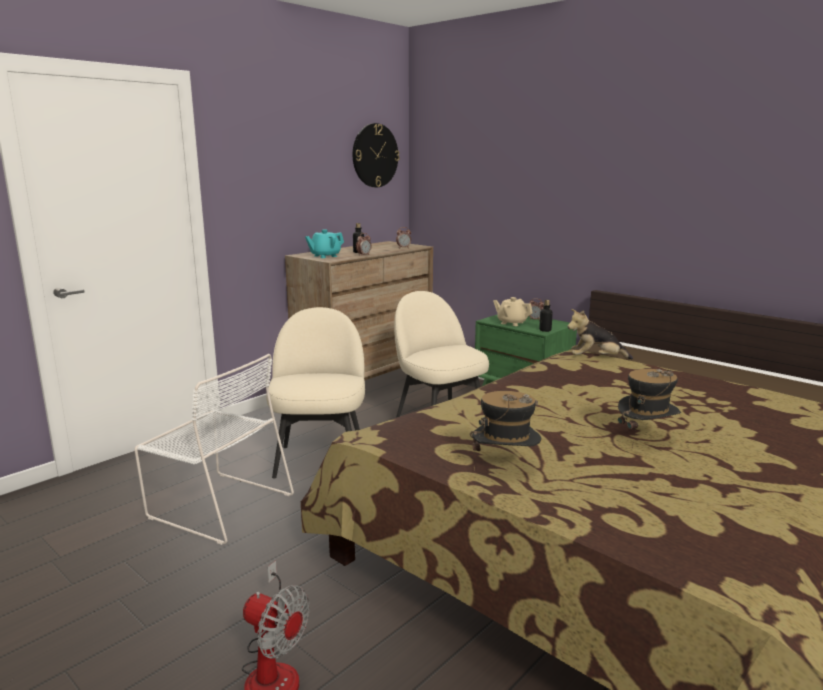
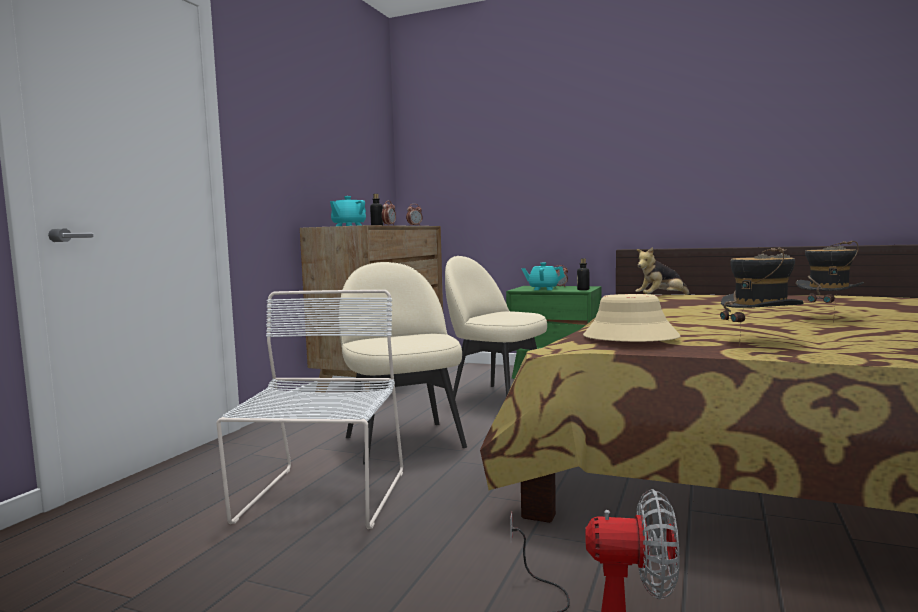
camera: 20 degrees left, 10 degrees down
(218, 505) = (321, 499): white chair -> white chair turned 90 degrees counterclockwise
(375, 155) = (369, 136): wall clock -> none
(420, 437) = (629, 337): none -> beige hat
(512, 323) = (543, 289): beige teapot -> turquoise teapot

